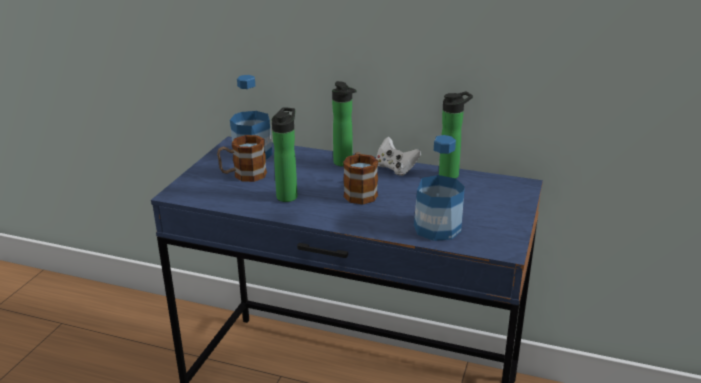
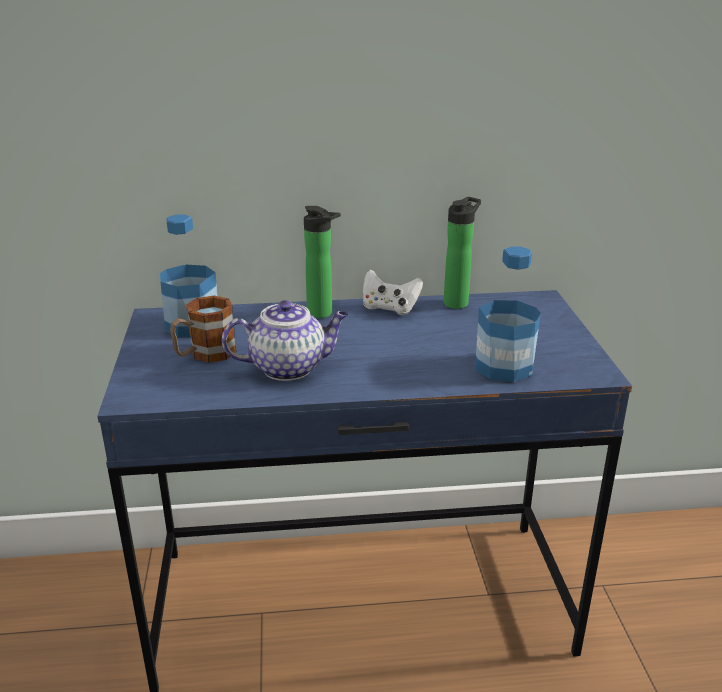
camera: 25 degrees left, 0 degrees up
(288, 195) = (289, 367): bottle -> teapot
(359, 192) = (374, 344): mug -> none

